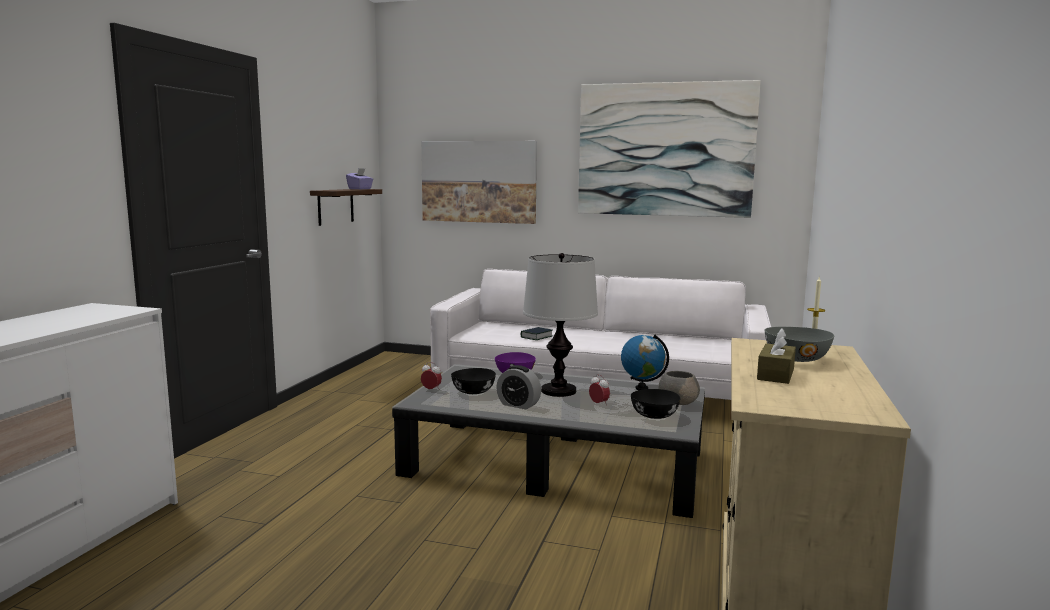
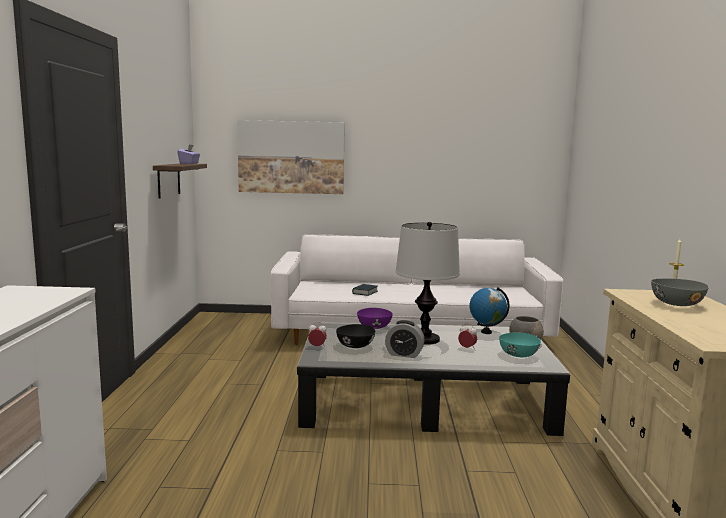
camera: 15 degrees left, 0 degrees up
(654, 416) = (518, 355): black bowl -> turquoise bowl
(665, 150) = (454, 132): picture -> none
(775, 374) = (683, 318): brown tissue box -> none

